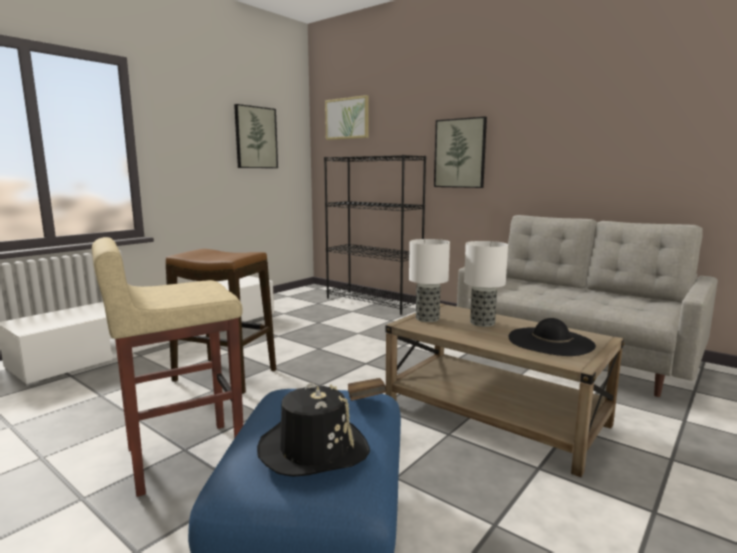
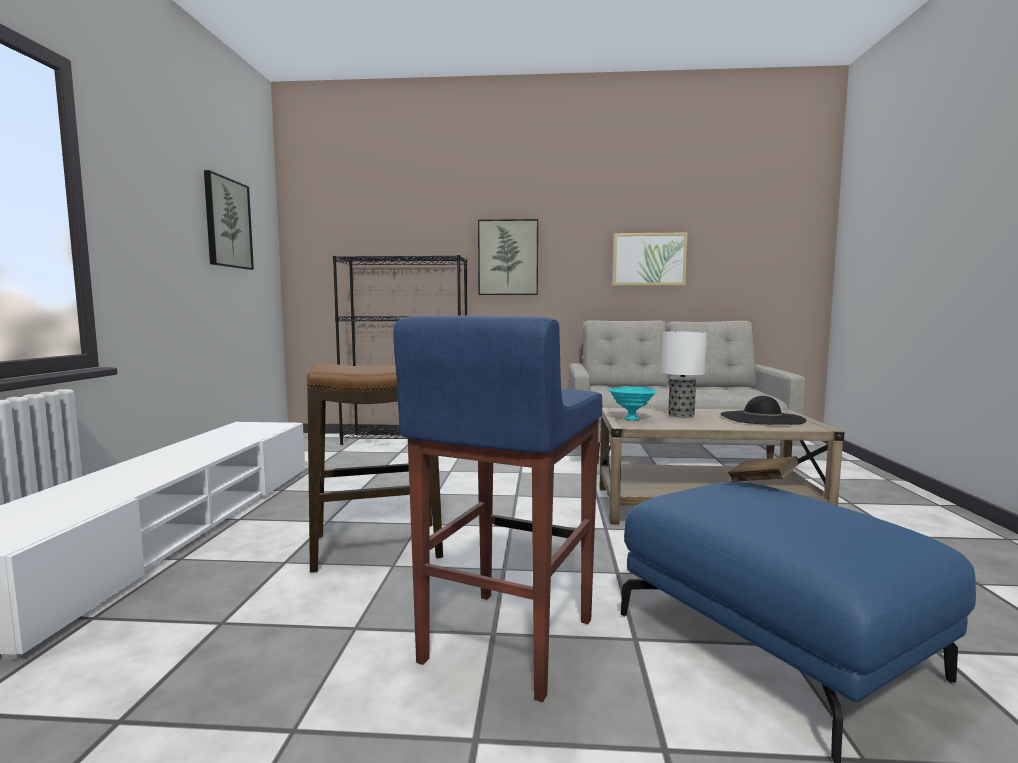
camera: 35 degrees left, 5 degrees down
(182, 456) = (505, 641): beige stool -> blue stool
(313, 448) = (841, 521): black hat -> none
(347, 118) = (344, 210): picture -> picture (649, 259)
(426, 318) = (630, 419): table lamp -> turquoise bowl

